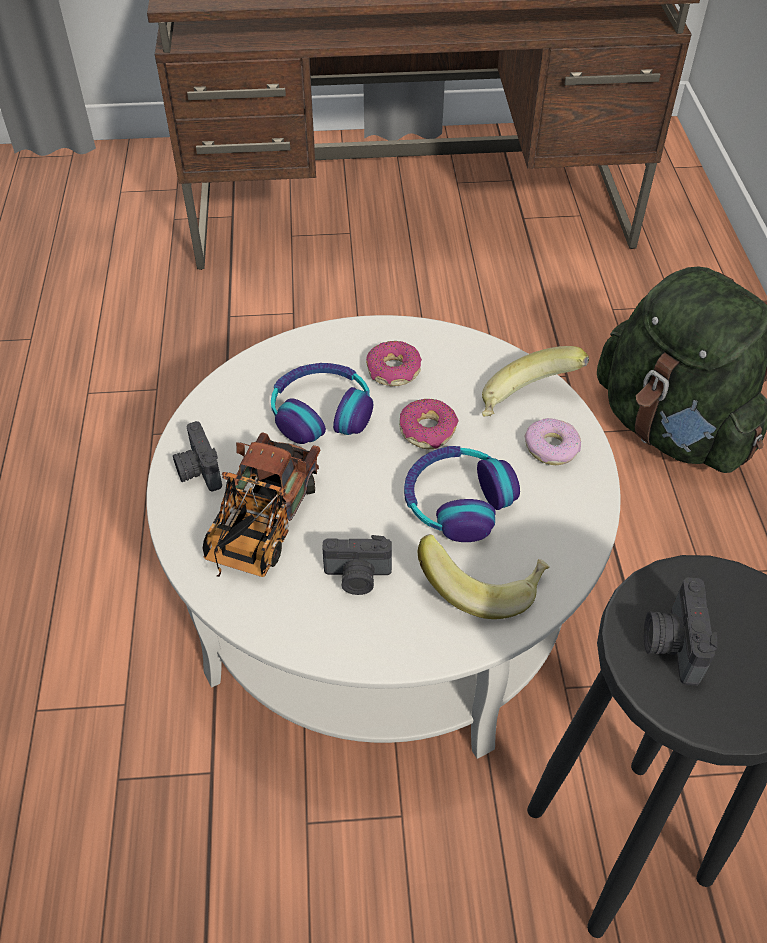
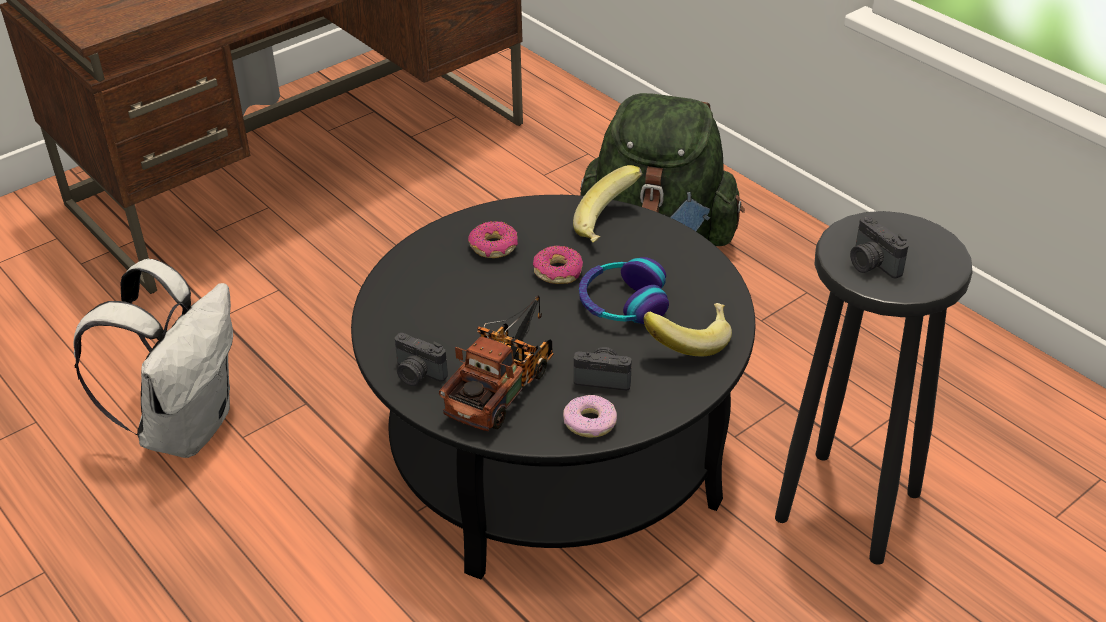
camera: 35 degrees left, 10 degrees down
(122, 401) = (186, 426): none -> white backpack
(260, 528) = (504, 384): toy truck -> toy truck turned 135 degrees counterclockwise
(321, 412) = (469, 296): headphones -> none
(357, 577) = (603, 378): camera -> camera turned 135 degrees counterclockwise
(383, 598) = (555, 450): white coffee table -> black coffee table
(551, 447) = (651, 243): donut -> donut (590, 422)

